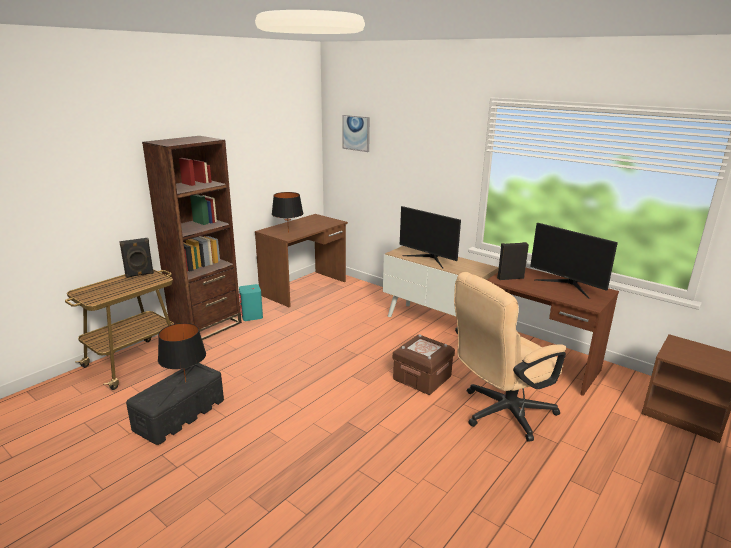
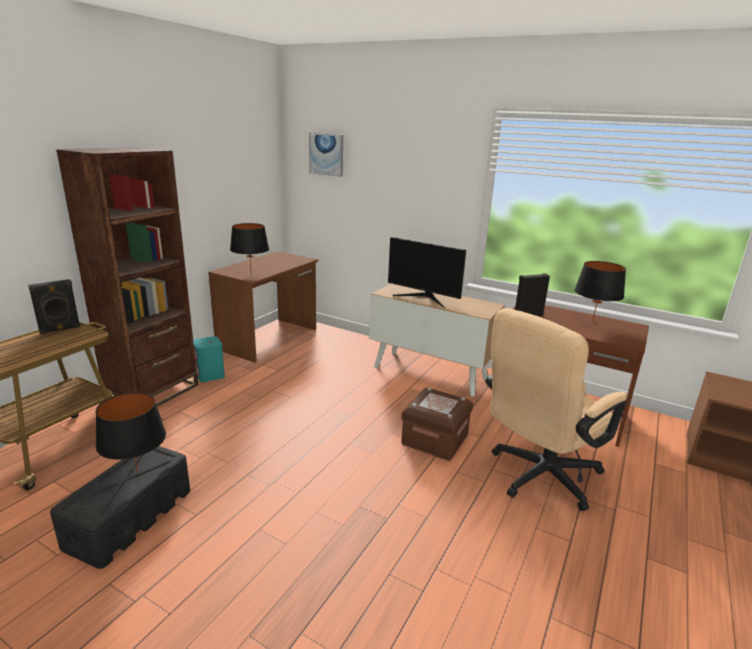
camera: 10 degrees left, 0 degrees up
(567, 285) = (592, 321): monitor -> black table lamp

